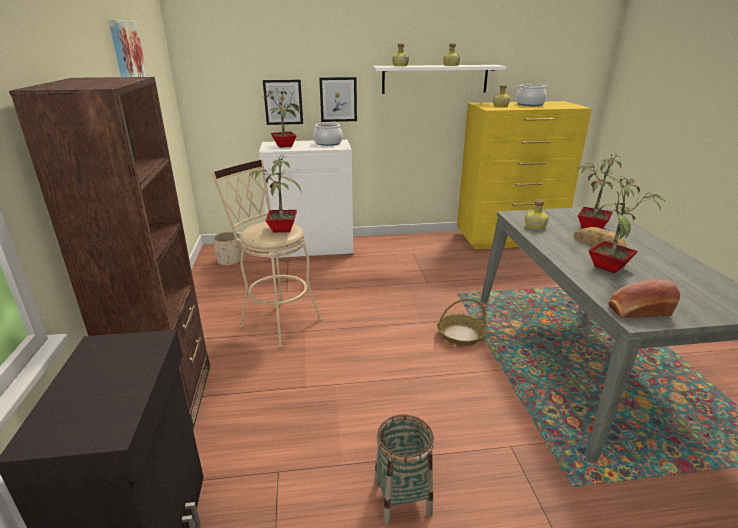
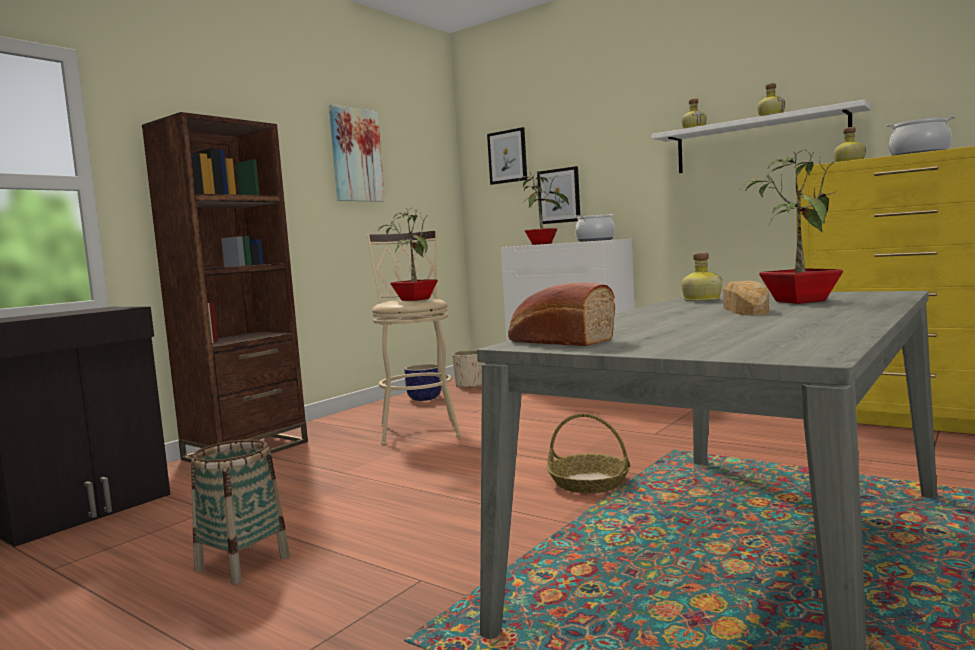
camera: 45 degrees right, 20 degrees down
(218, 285) = (425, 398): none -> planter
(338, 99) = (622, 186): picture -> picture (507, 156)
(610, 268) = (672, 321): potted plant -> none

